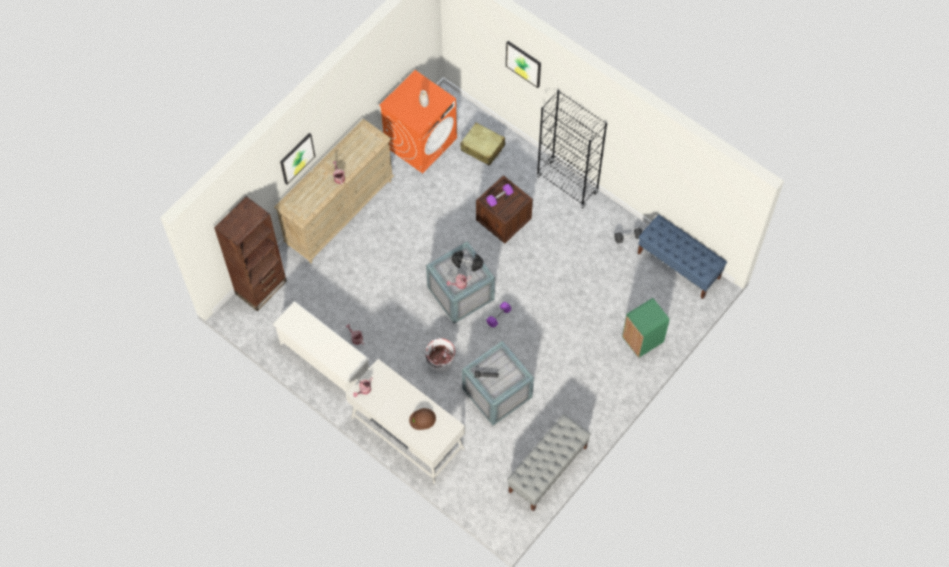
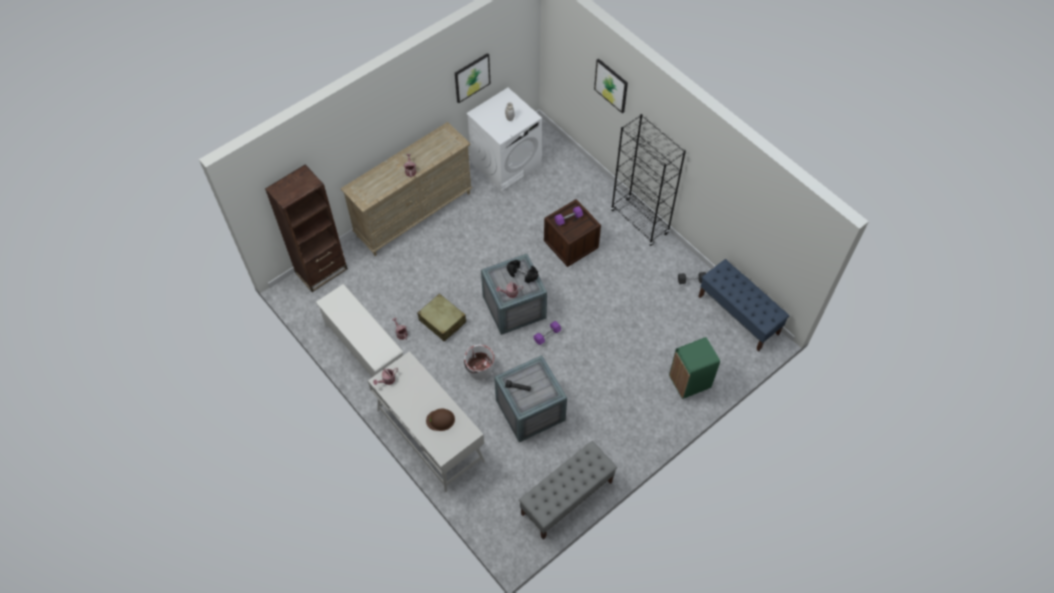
camera: 10 degrees right, 5 degrees down
(297, 158) = (368, 141): picture -> picture (472, 77)
(421, 142) = (506, 163): orange washing machine -> white washing machine
(483, 148) = (564, 177): beige suitcase -> beige suitcase (442, 321)

